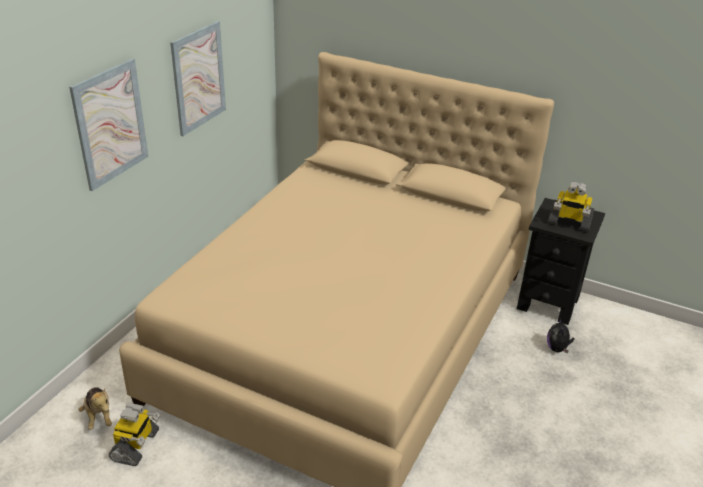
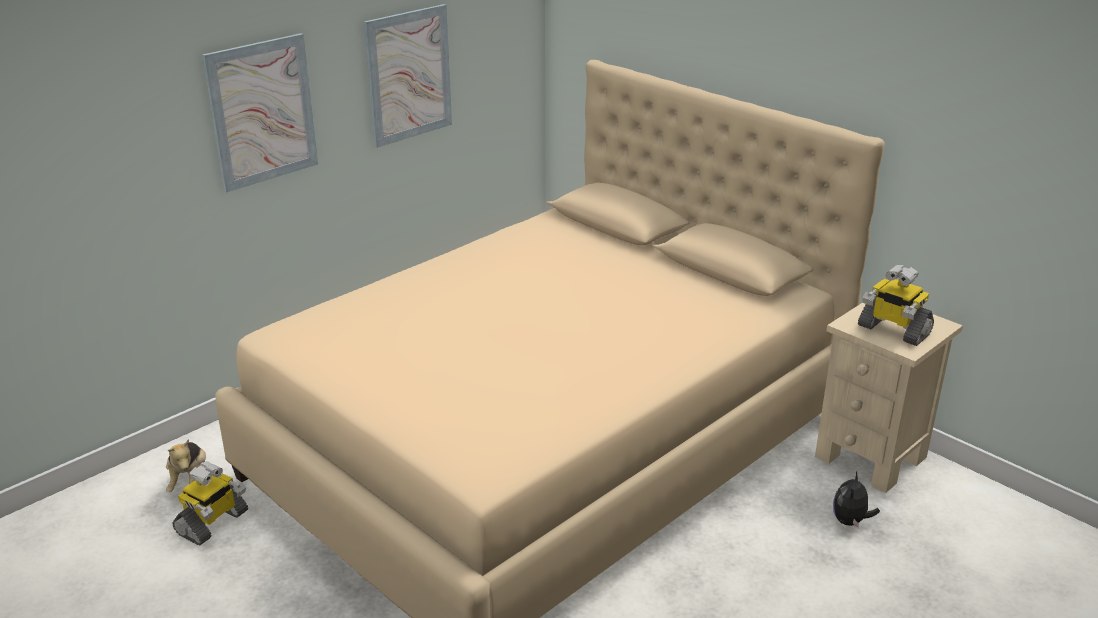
camera: 20 degrees right, 5 degrees down
(548, 303) = (870, 458): black nightstand -> beige nightstand

